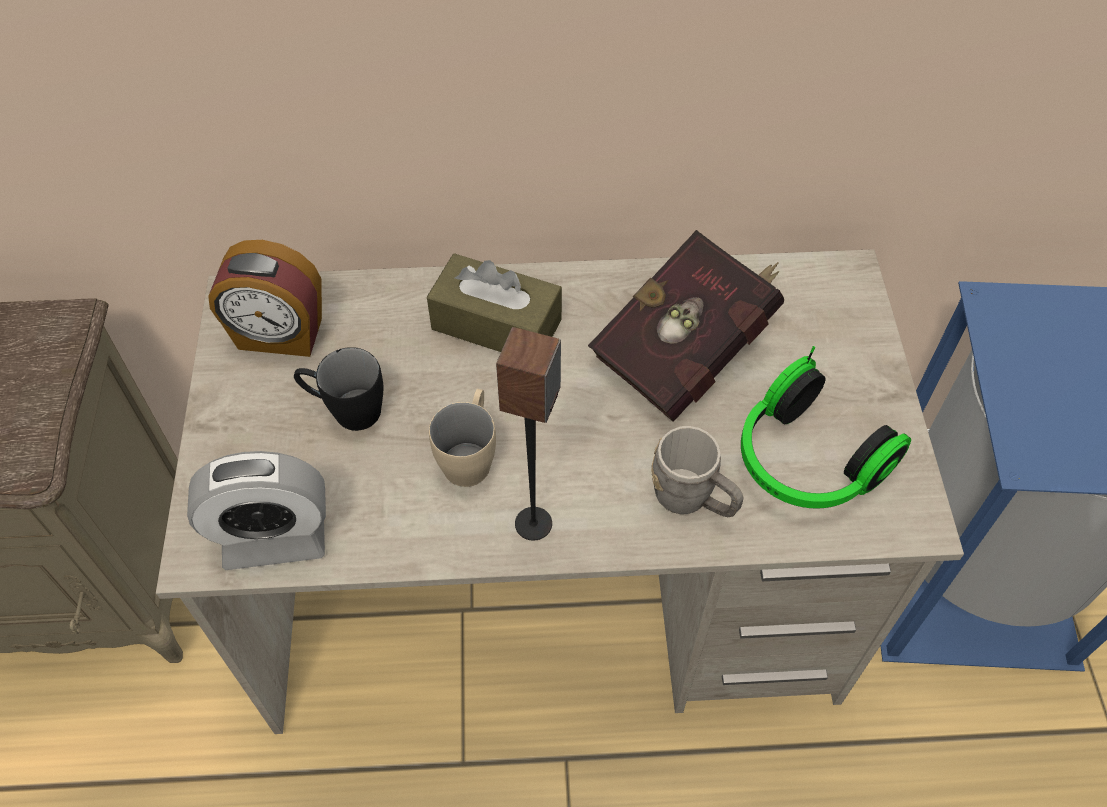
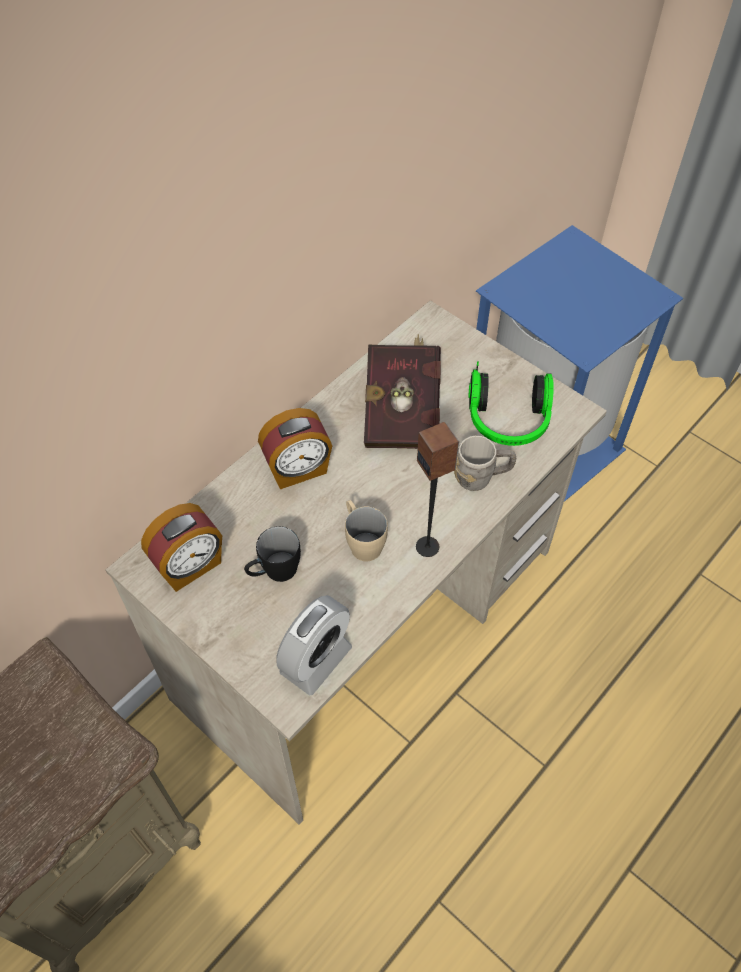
camera: 45 degrees left, 0 degrees up
(496, 324) = (298, 470): brown tissue box -> alarm clock

